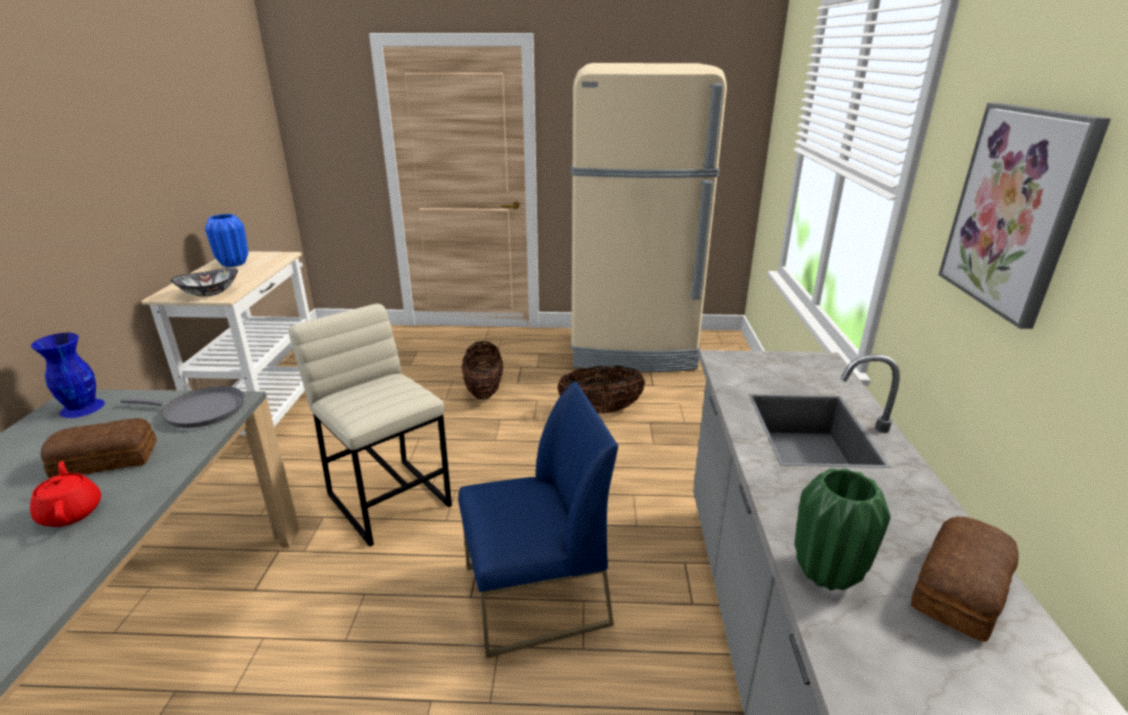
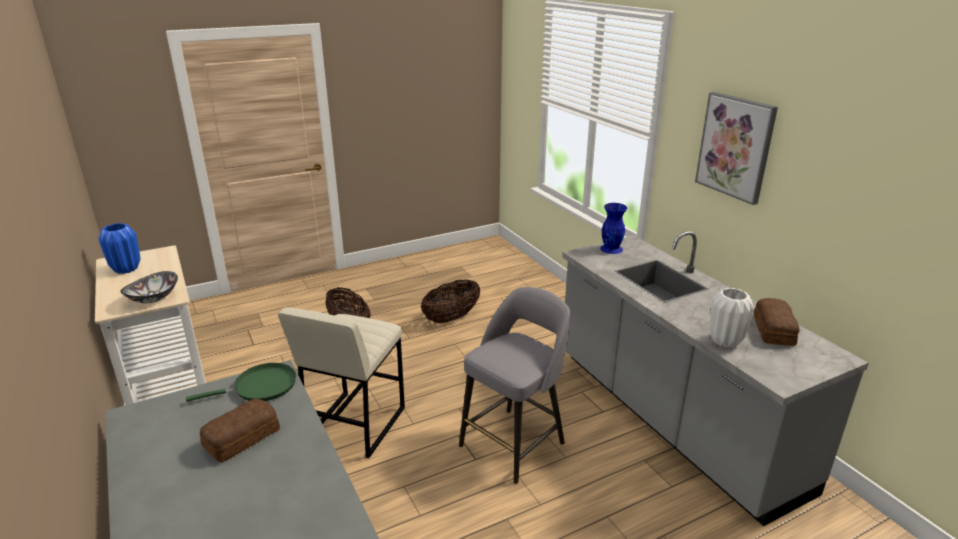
camera: 30 degrees left, 0 degrees up
(72, 512) = (274, 472): red teapot -> none
(83, 407) = (151, 416): blue vase -> blue vase (611, 249)
(200, 411) = (261, 387): grey frying pan -> green frying pan
(387, 498) = (354, 425): beige chair -> beige chair turned 90 degrees counterclockwise
(535, 596) = (514, 443): blue chair -> grey stool
(633, 350) = (436, 268): beige fridge -> none
(827, 573) = (725, 341): green vase -> white vase

